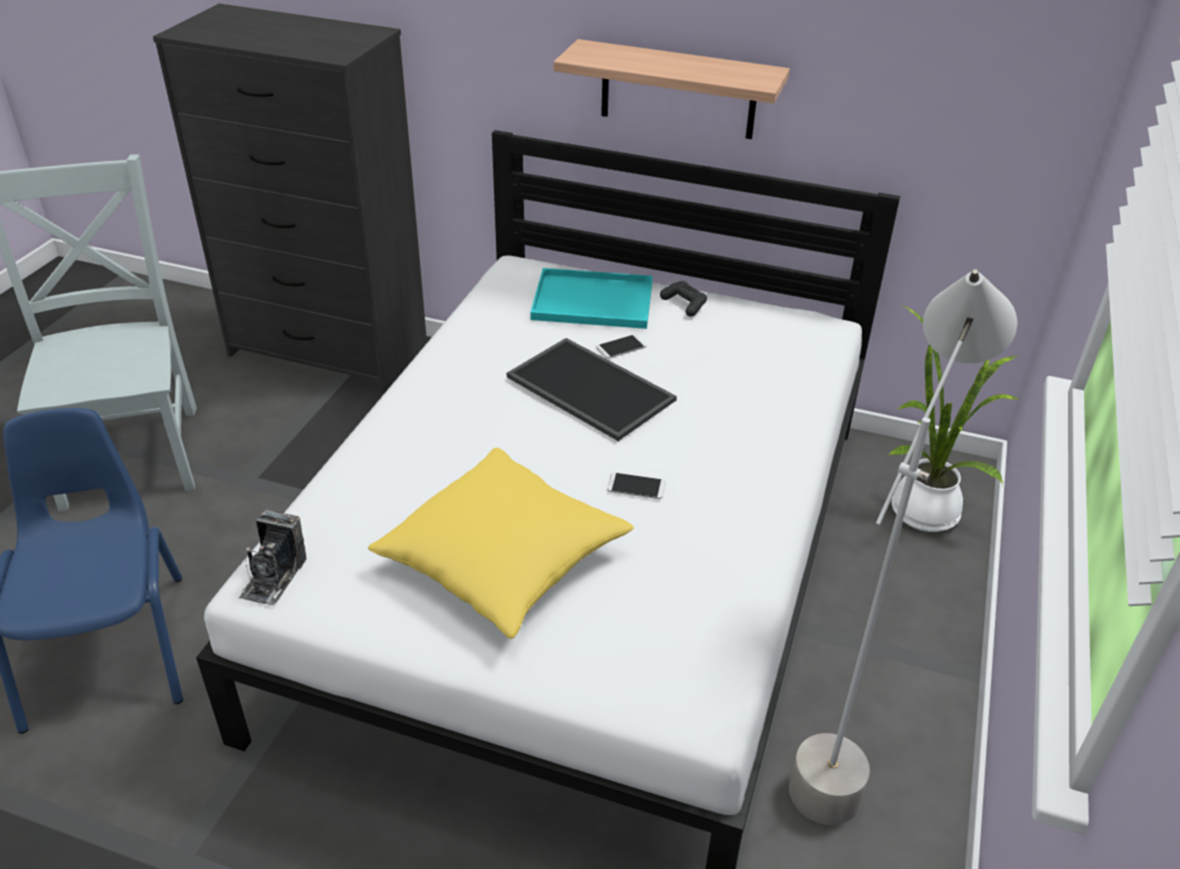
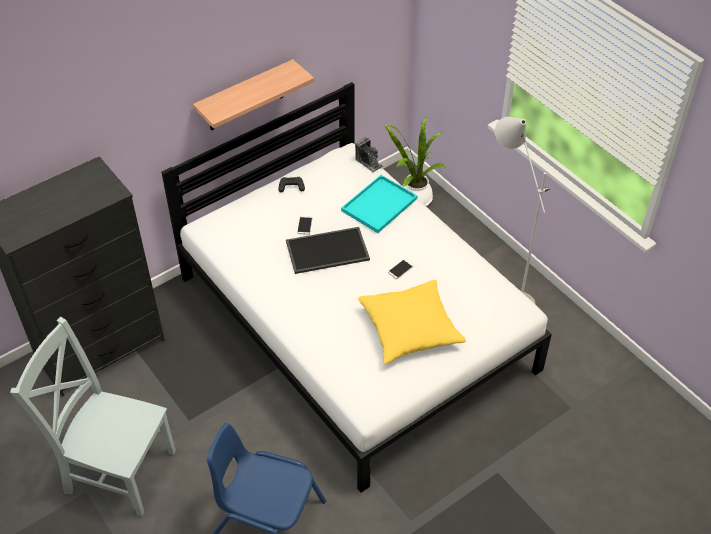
camera: 55 degrees left, 10 degrees up
(274, 577) = (365, 404): camera -> camera (369, 162)
(595, 300) = (260, 214): turquoise tray -> turquoise tray (379, 203)

